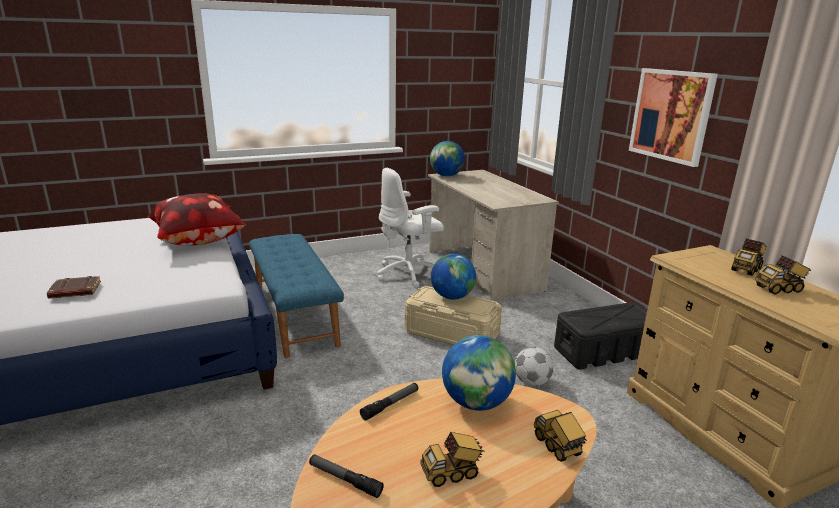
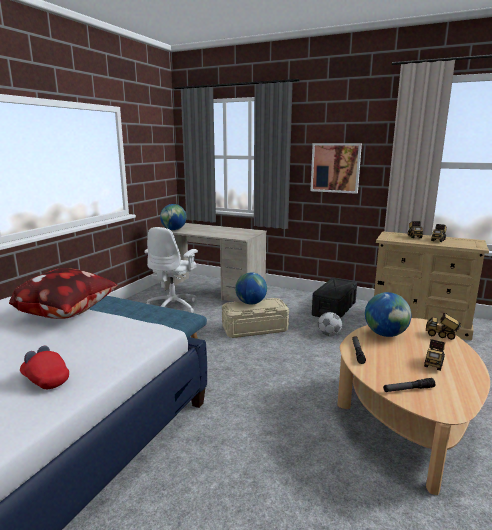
camera: 40 degrees left, 5 degrees down
(74, 291) = (45, 379): brown book -> red cap

